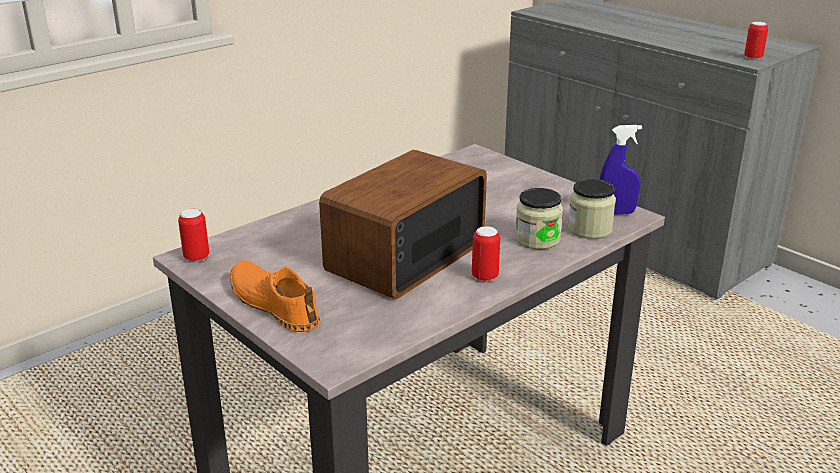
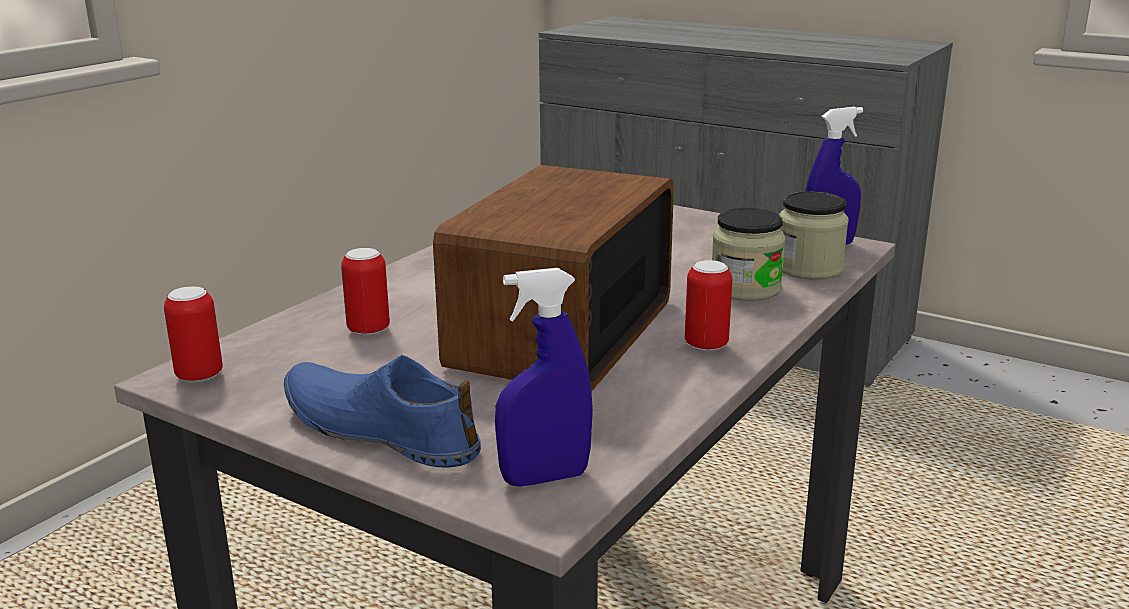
camera: 15 degrees left, 5 degrees down
(274, 303) = (379, 428): orange shoe -> blue shoe
(343, 345) = (545, 478): none -> blue spray bottle
(753, 58) = (889, 56): can -> can (368, 330)

